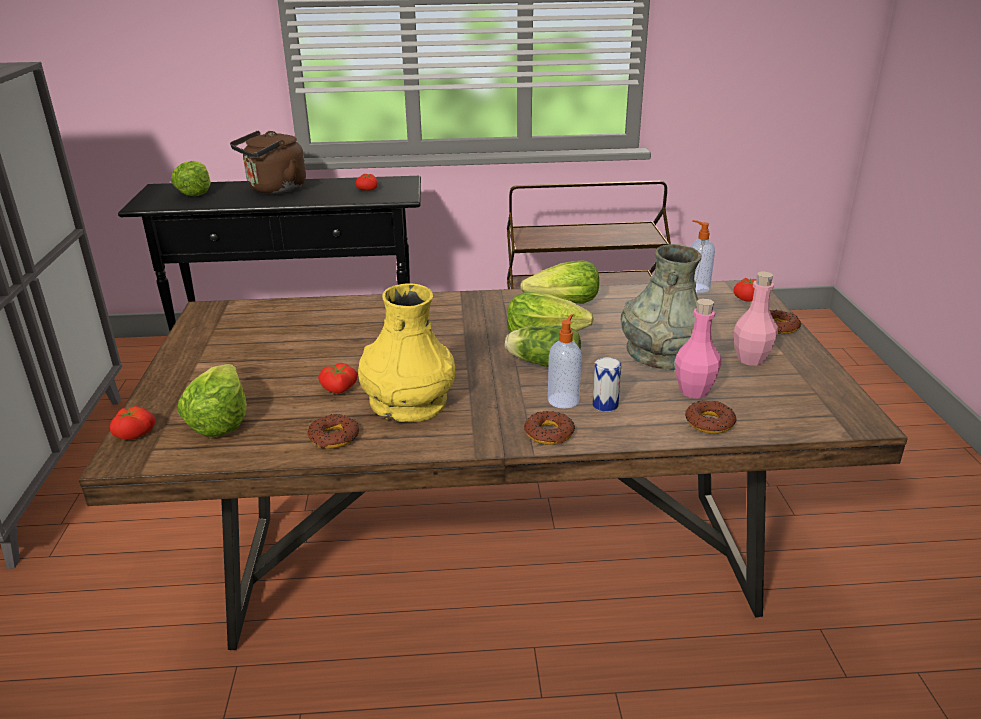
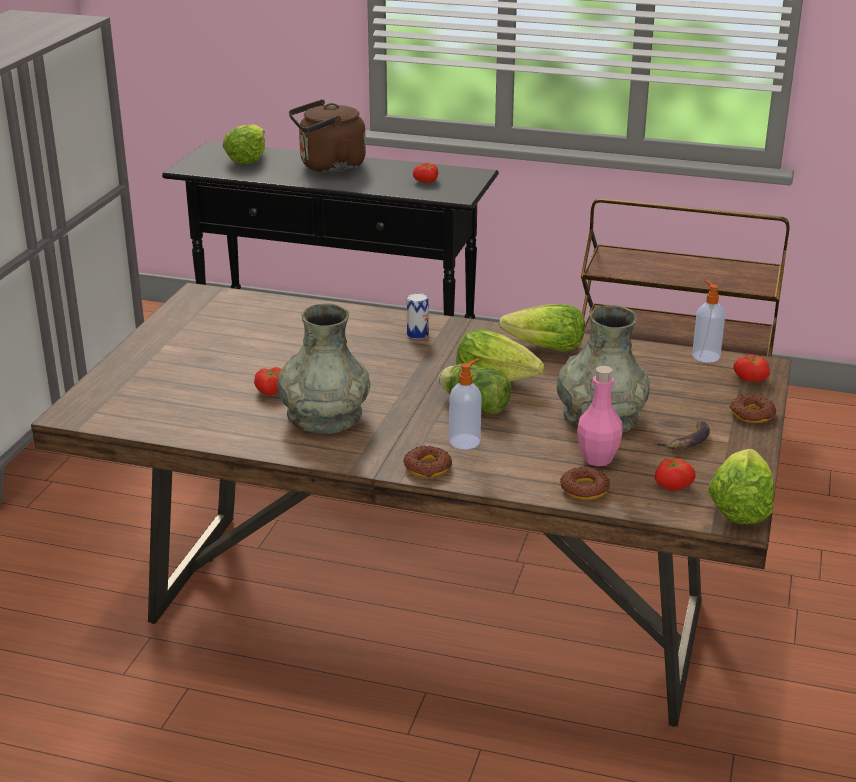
camera: 20 degrees right, 0 degrees up
(134, 433) = (87, 396): tomato -> tomato (672, 484)
(219, 420) = (158, 399): lettuce -> lettuce (739, 507)
(334, 437) = (242, 432): donut -> none
(408, 402) = (324, 415): yellow vase -> grey vase
(605, 405) = (500, 453): can -> can (417, 334)
(751, 359) = (687, 440): pink bottle -> banana

